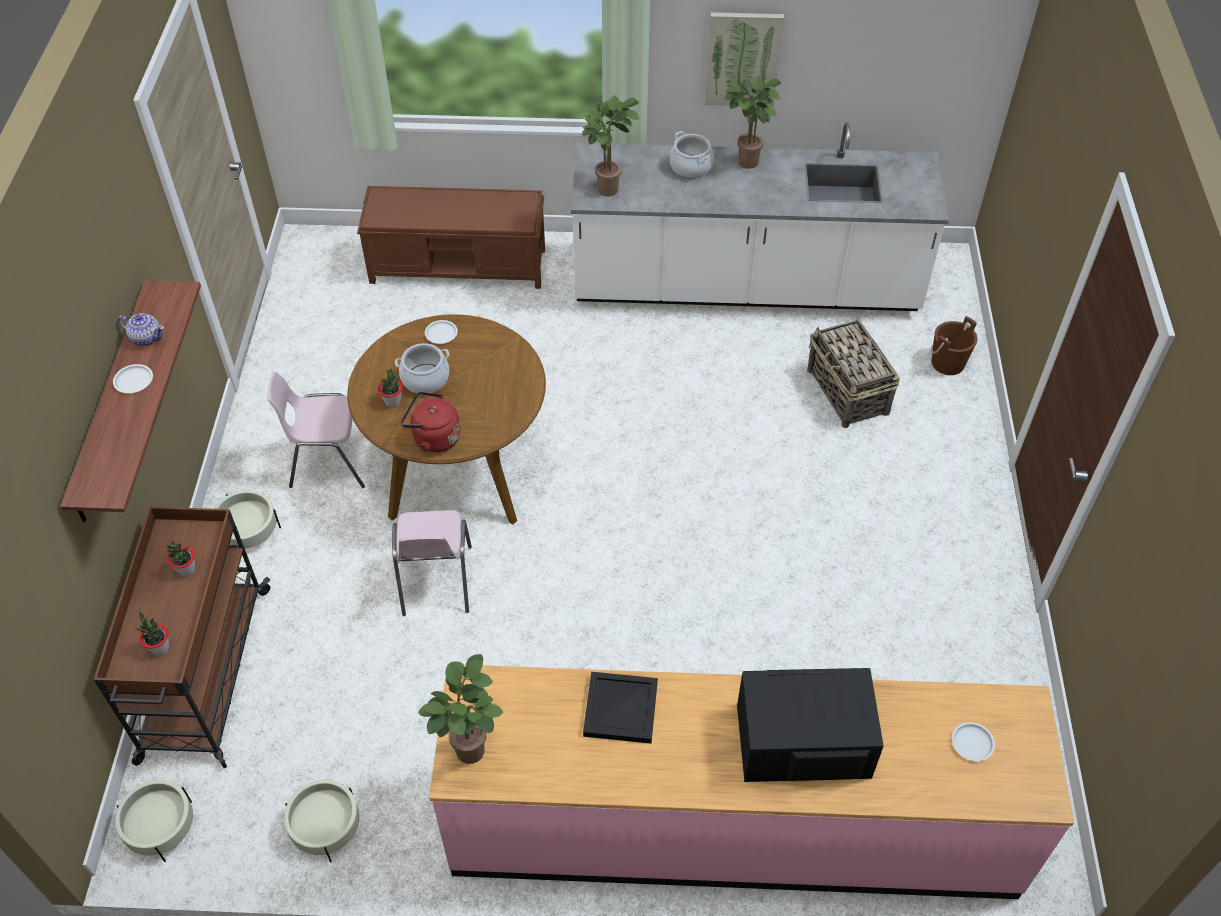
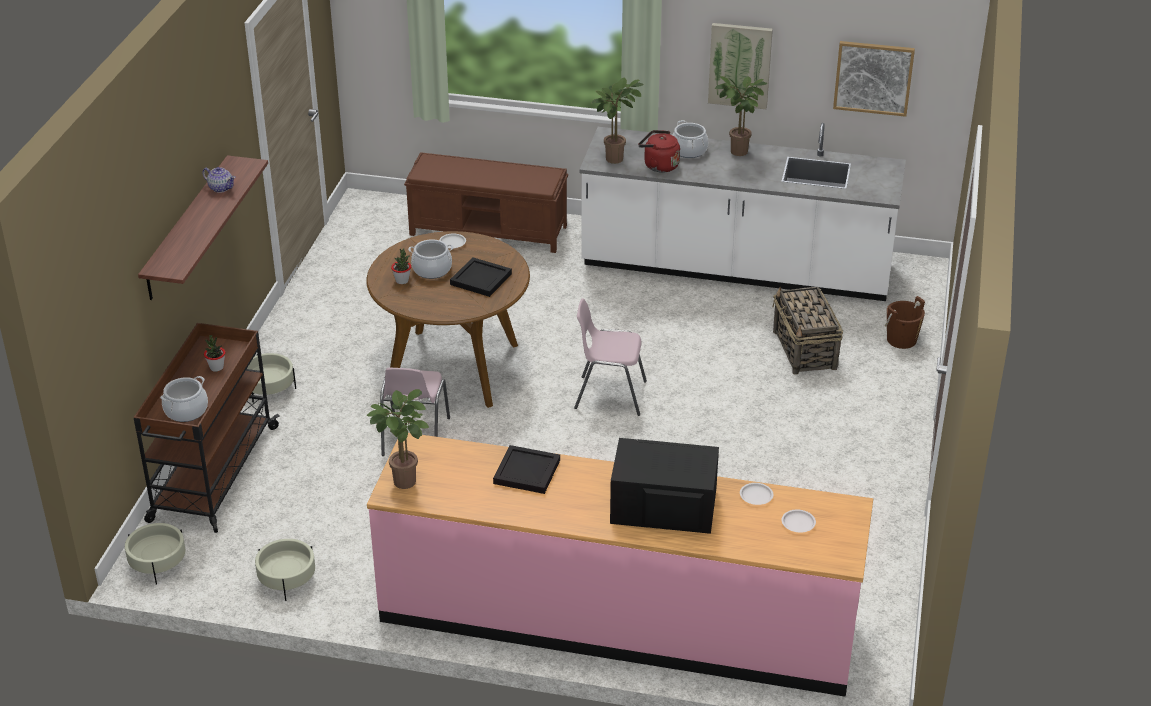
camera: 10 degrees right, 15 degrees down
(134, 381) = (206, 211): white plate -> white plate (756, 496)
(160, 648) = (186, 411): potted plant -> cooking pot
(329, 462) = (346, 351): pink chair -> pink chair (609, 395)
(433, 438) = (428, 306): red kettle -> red kettle (659, 165)
(489, 386) = (482, 279): none -> black tray
(901, 61) = (873, 77): none -> picture

